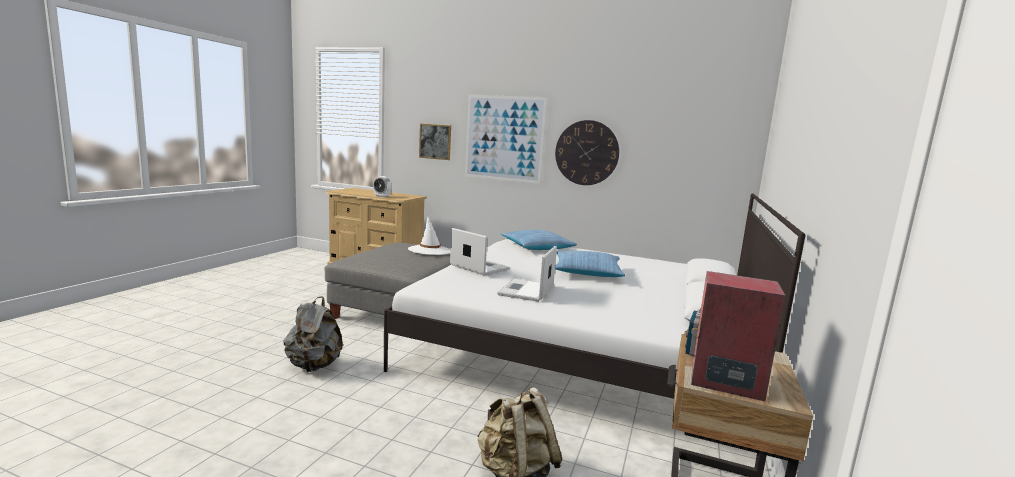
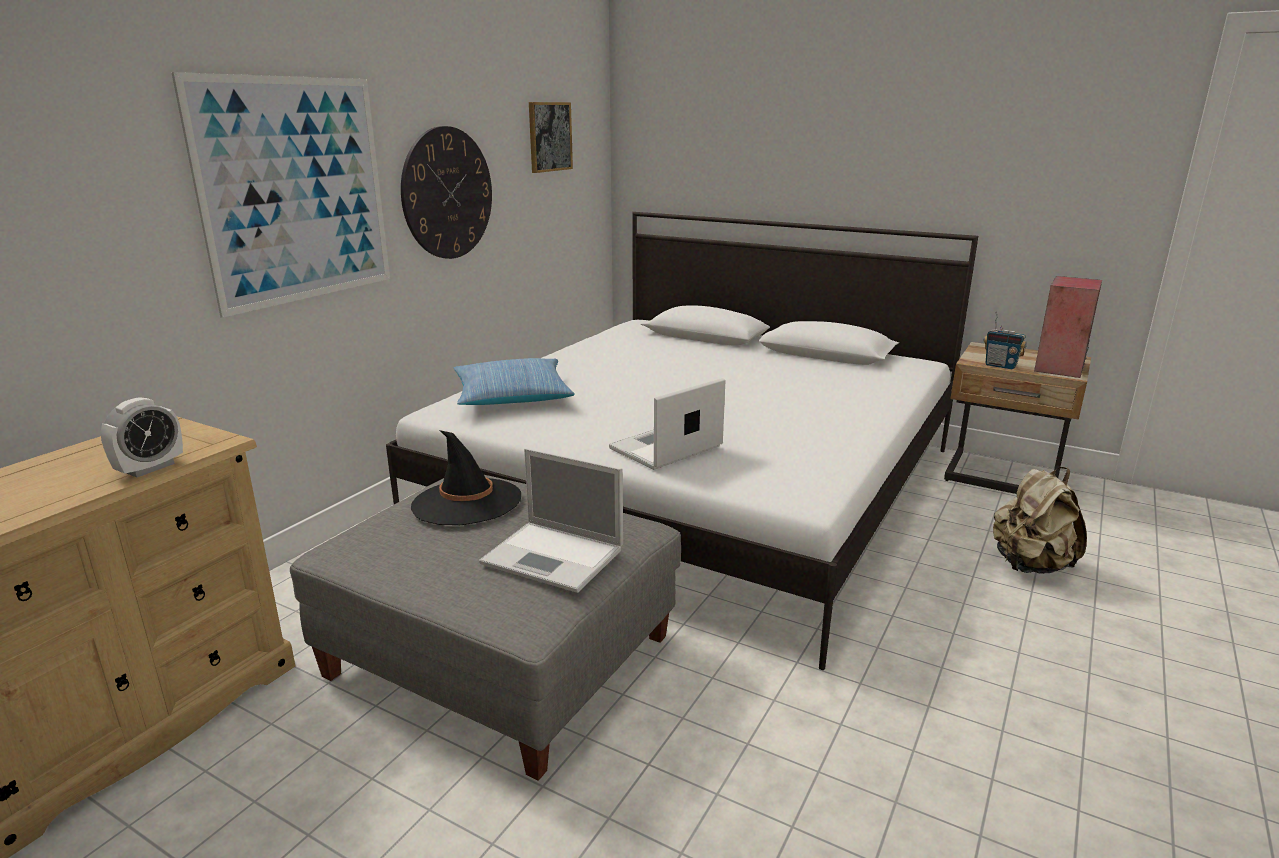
camera: 80 degrees left, 10 degrees up
(314, 366) = (824, 768): grey backpack -> none
(430, 250) = (467, 502): white hat -> black hat
(435, 141) = (94, 238): picture -> picture (549, 137)
(526, 291) = (790, 425): laptop -> laptop (555, 557)
(587, 272) = (677, 382): pillow -> none

